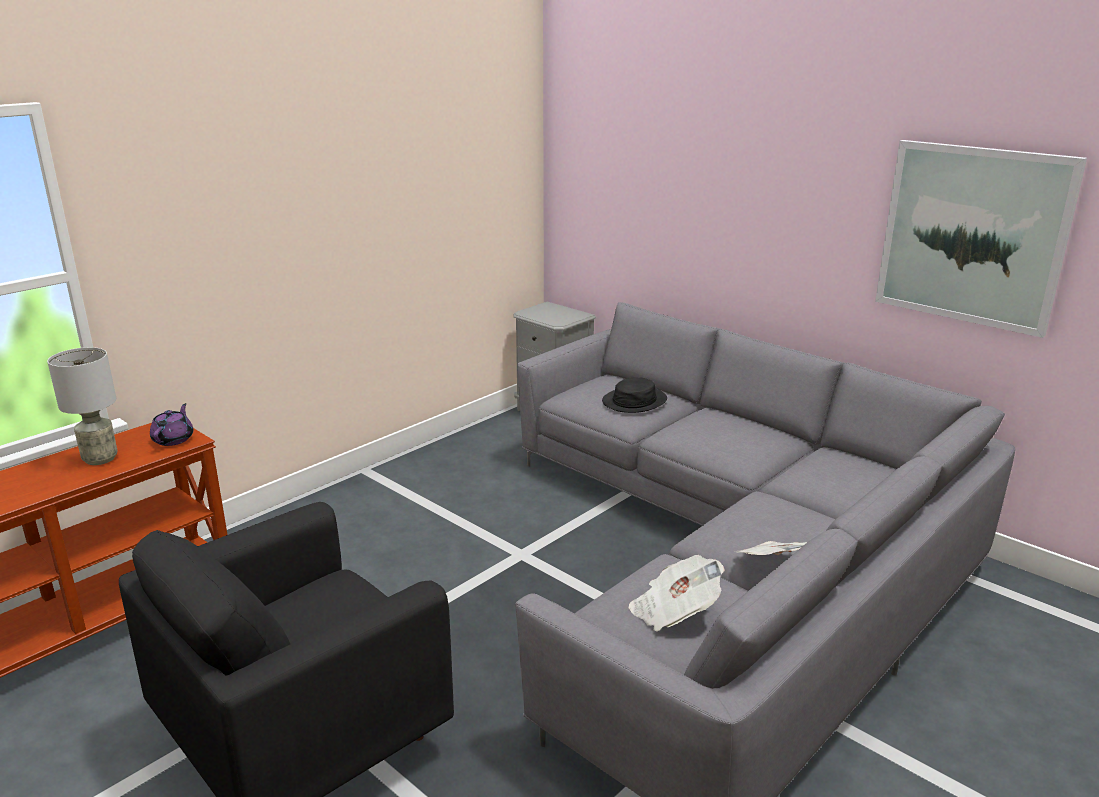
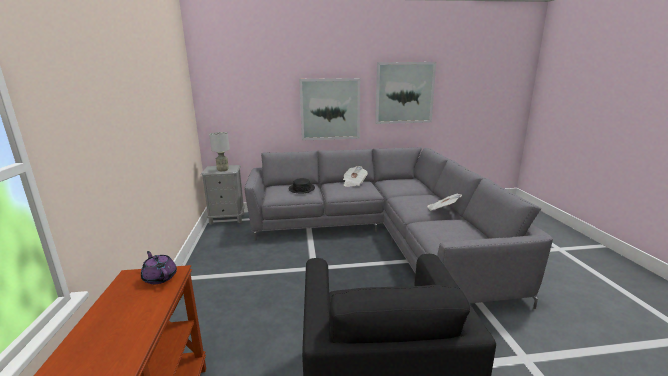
camera: 50 degrees left, 5 degrees down
(99, 459) = (126, 314): grey table lamp -> grey table lamp (222, 170)
(674, 611) = (454, 233): newspaper -> newspaper (354, 183)
(774, 240) = (330, 109): none -> picture

